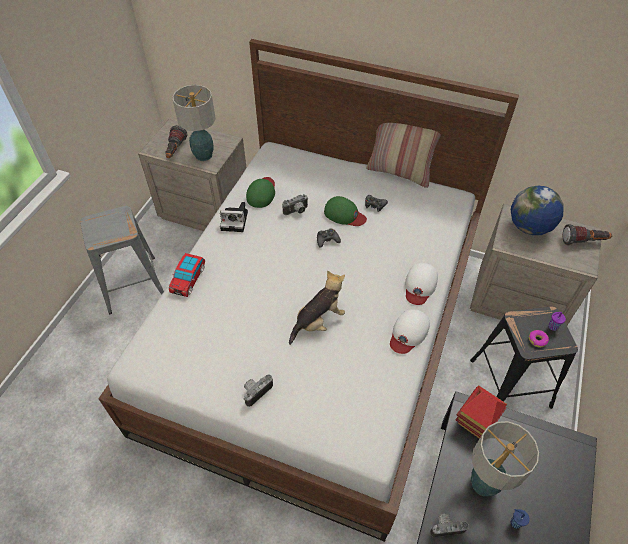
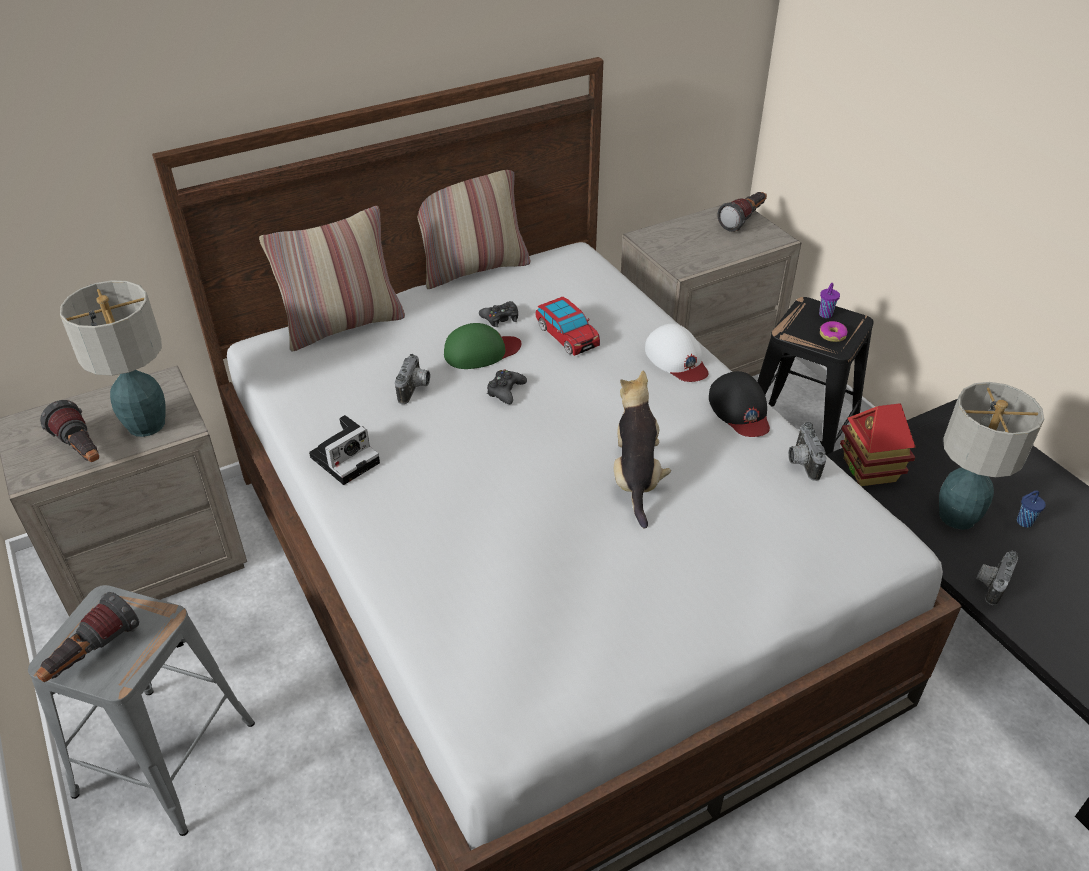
camera: 50 degrees left, 10 degrees down
(98, 228) = (92, 655): none -> flashlight
(188, 279) = (394, 574): toy car -> toy car (567, 336)
(256, 391) = (693, 608): camera -> camera (801, 462)
(262, 193) = (331, 402): green cap -> none
(311, 162) = (343, 325): none -> pillow
(408, 333) = (740, 410): white cap -> black cap
(529, 227) = (681, 239): globe -> none

